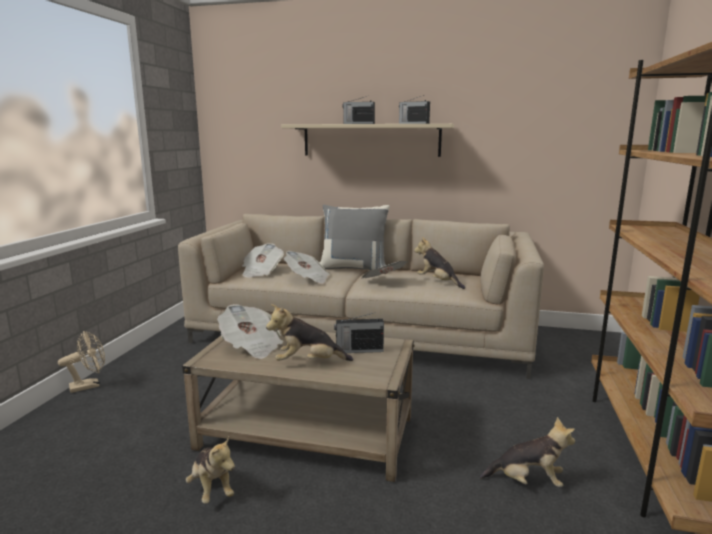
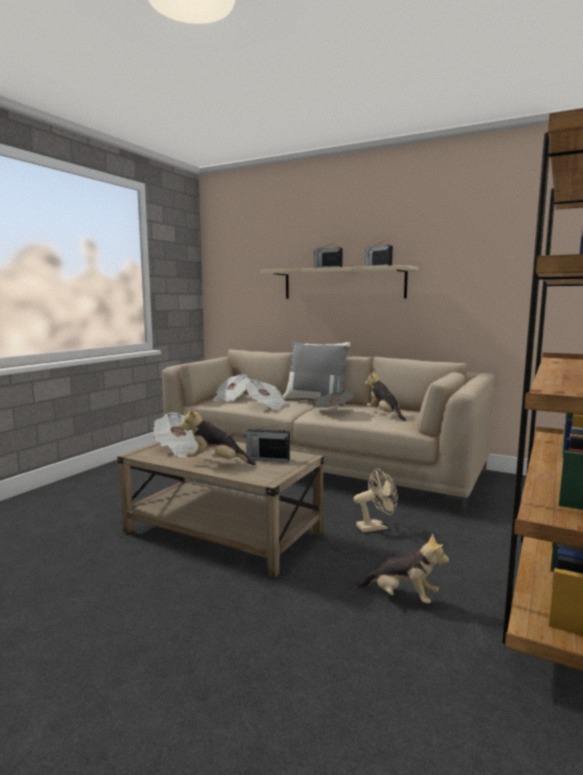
camera: 15 degrees right, 5 degrees down
(90, 385) = (75, 479): beige fan -> beige fan (376, 527)
(211, 489) = (122, 560): plush toy -> none

